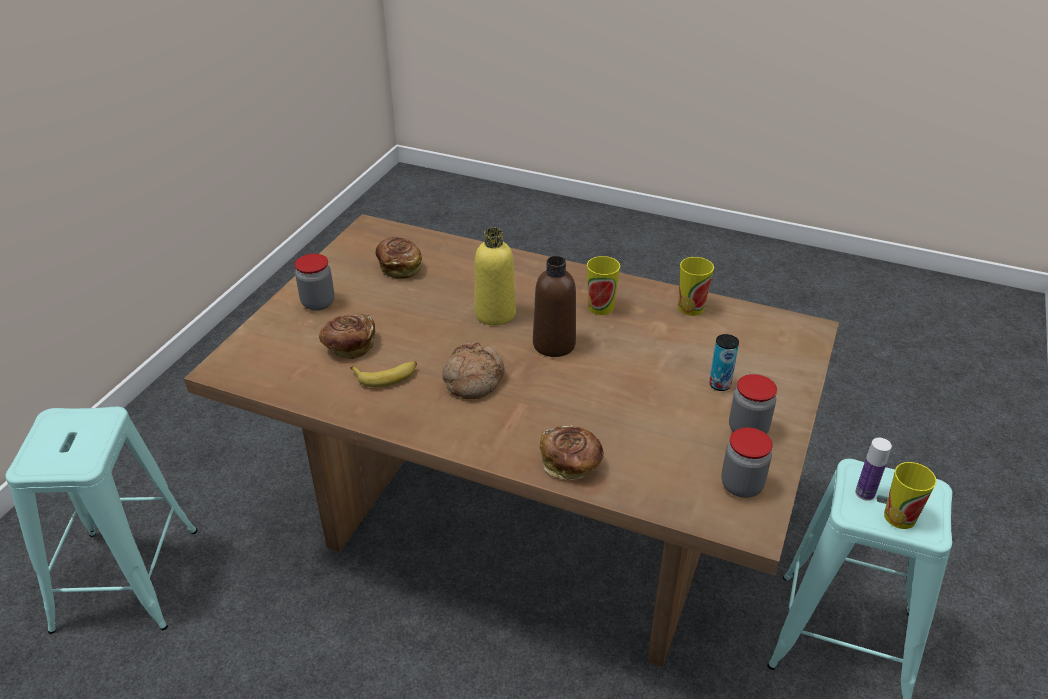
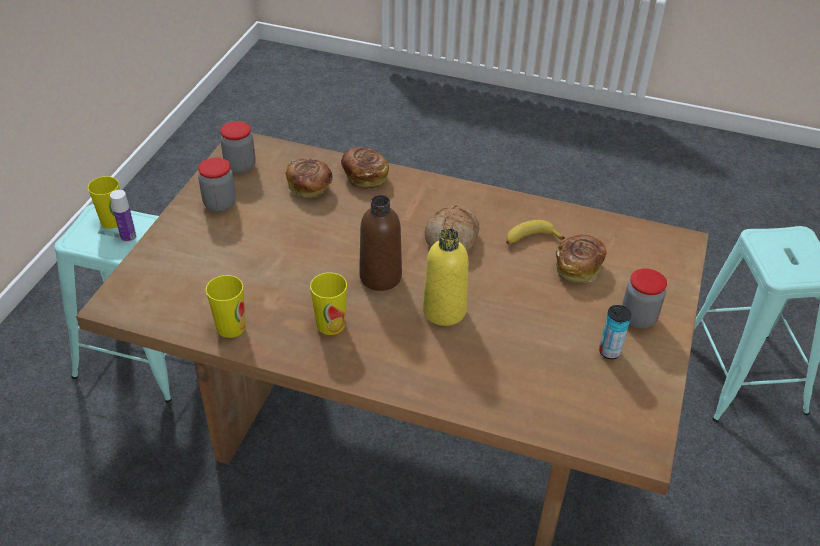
camera: 175 degrees right, 5 degrees up
(399, 267) = (572, 375): bread -> bread (310, 188)
(719, 384) = (229, 241): can -> can (609, 352)

